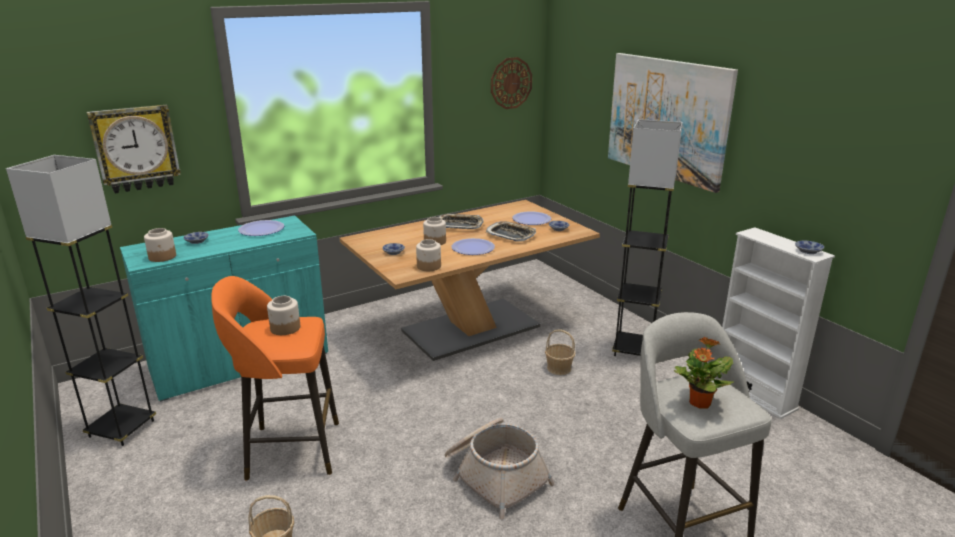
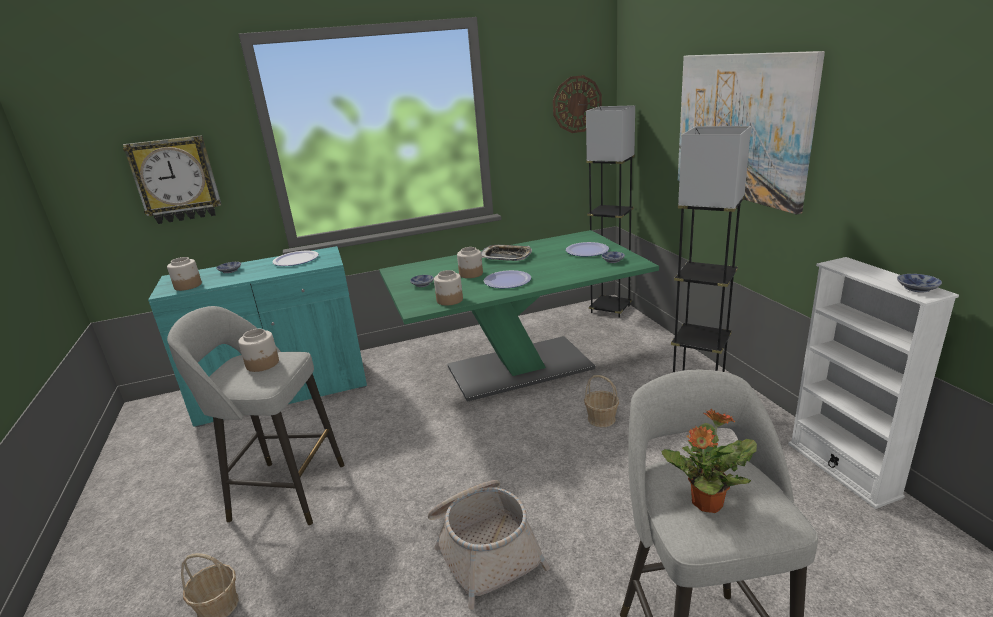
camera: 15 degrees right, 0 degrees up
(122, 428) = (150, 453): black floor lamp -> black floor lamp (610, 309)
(290, 450) = (285, 491): orange stool -> grey stool
(471, 328) = (519, 367): brown dining table -> green dining table
(511, 235) = (556, 267): tray -> none

